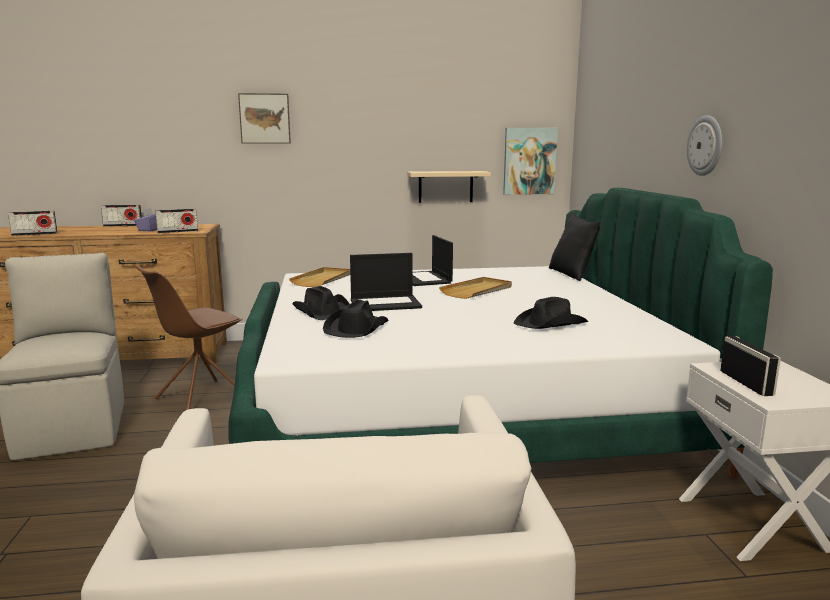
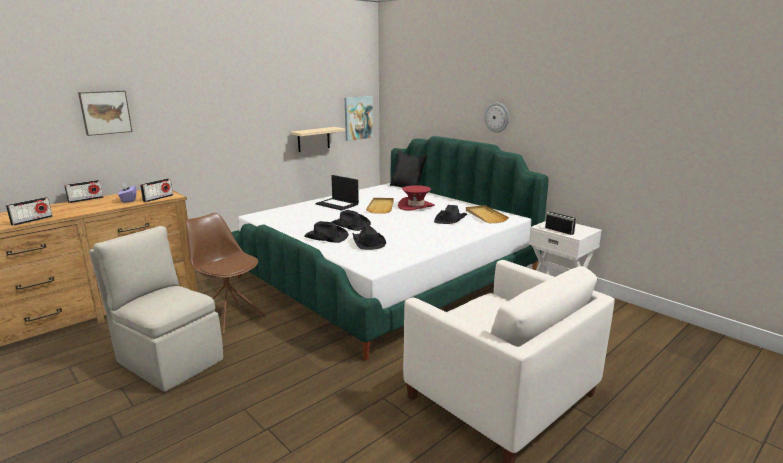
camera: 35 degrees left, 5 degrees up
(200, 399) = (229, 316): brown chair -> brown chair turned 120 degrees clockwise
(265, 118) = (192, 101): picture -> picture (105, 112)
(323, 279) = (276, 216): beige tray -> beige tray (485, 216)
(386, 303) = (350, 225): laptop -> black hat
(532, 298) = (416, 206): none -> red hat

